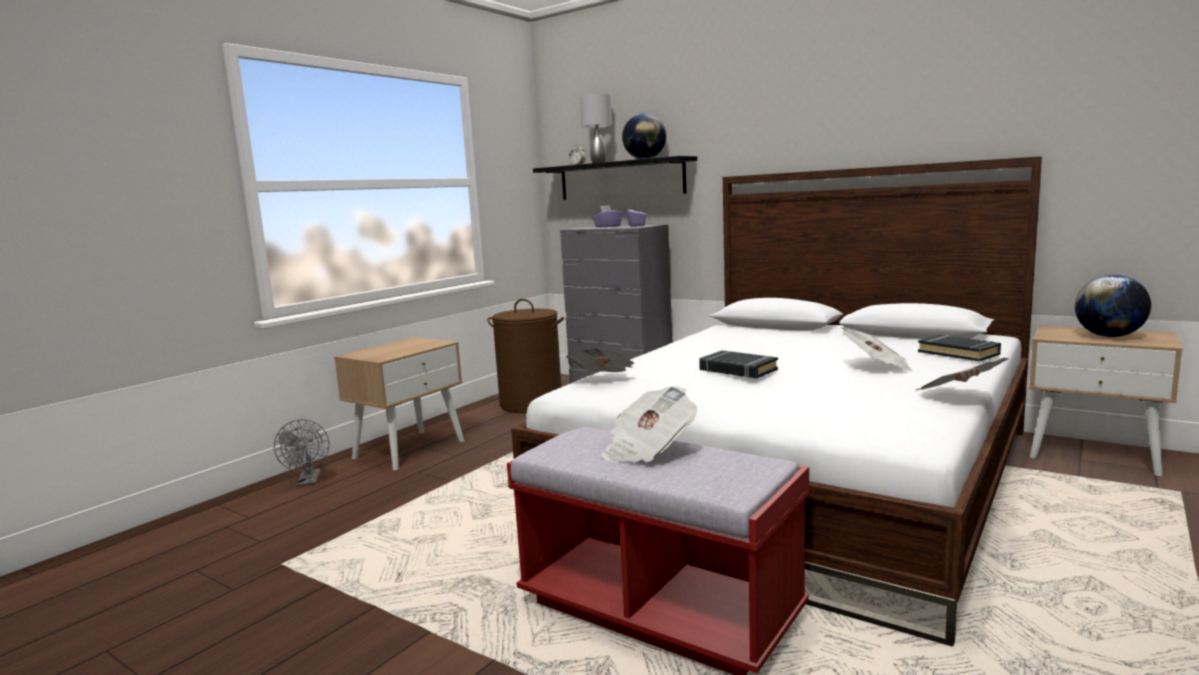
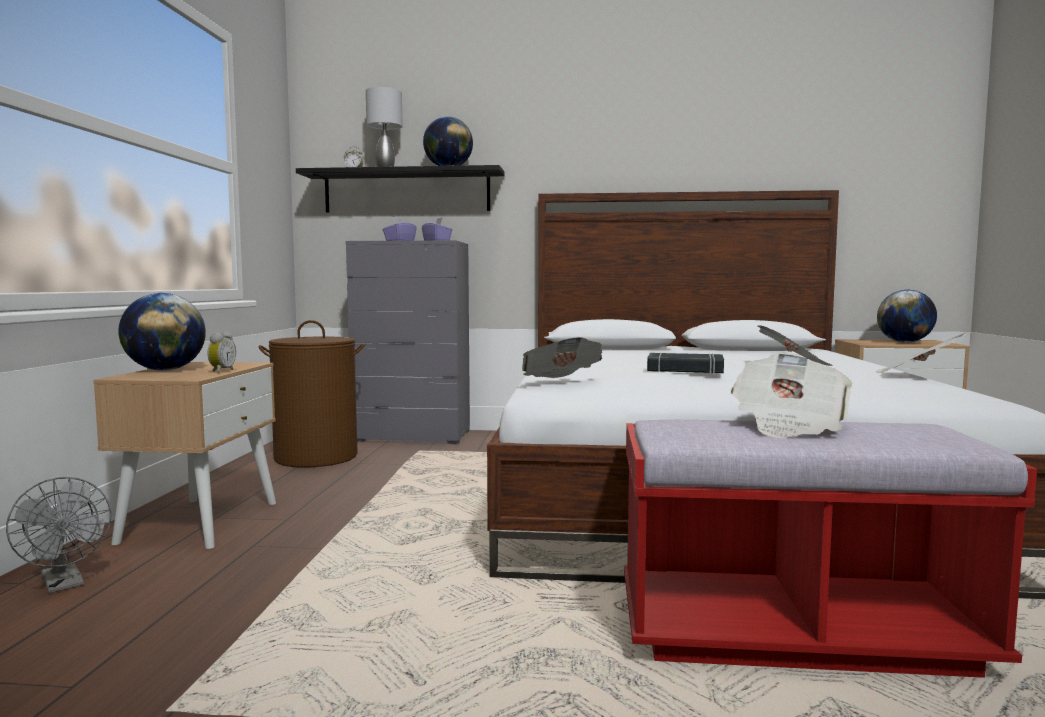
camera: 30 degrees left, 5 degrees down
(384, 348) = (165, 370): none -> globe
(409, 351) = (221, 371): none -> alarm clock
(958, 353) = (825, 355): black book -> none

